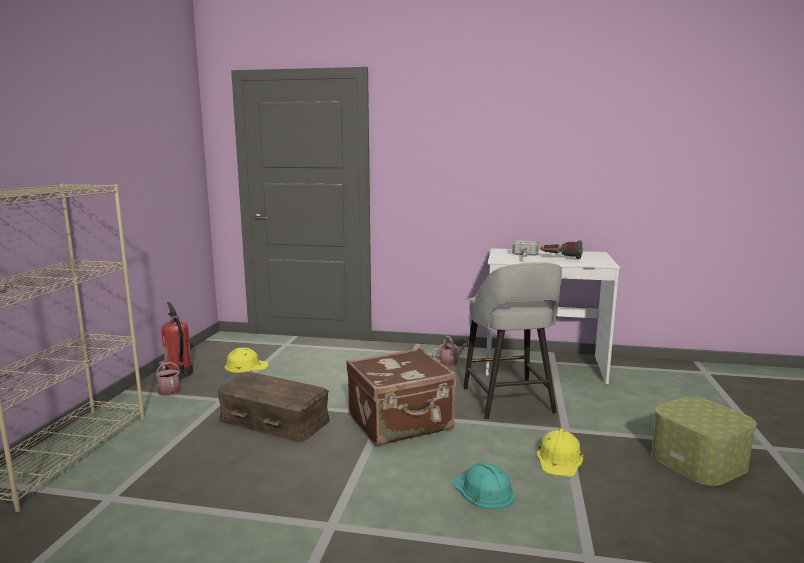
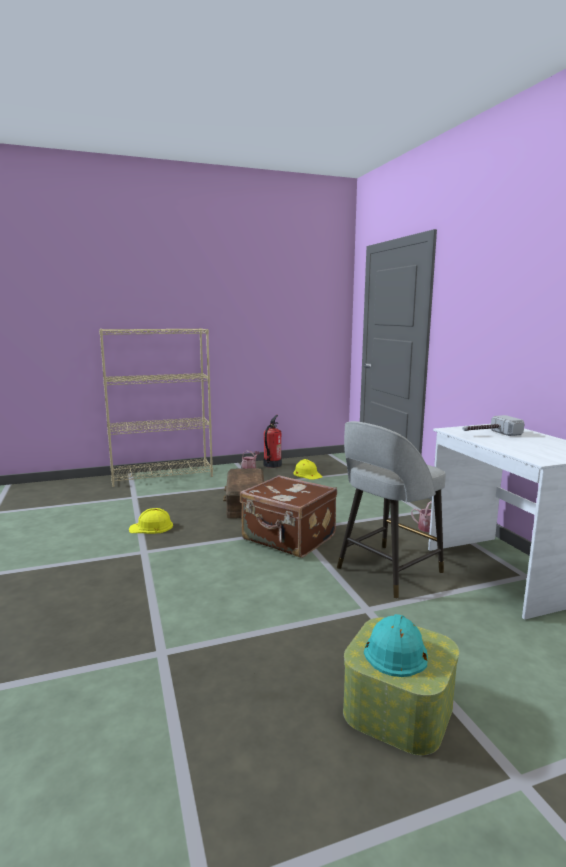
camera: 60 degrees right, 0 degrees up
(483, 491) = (221, 590): turquoise hard hat -> turquoise hard hat (396, 649)
(559, 458) = (305, 615): yellow hard hat -> yellow hard hat (151, 527)
(561, 258) = (521, 444): flashlight -> none

